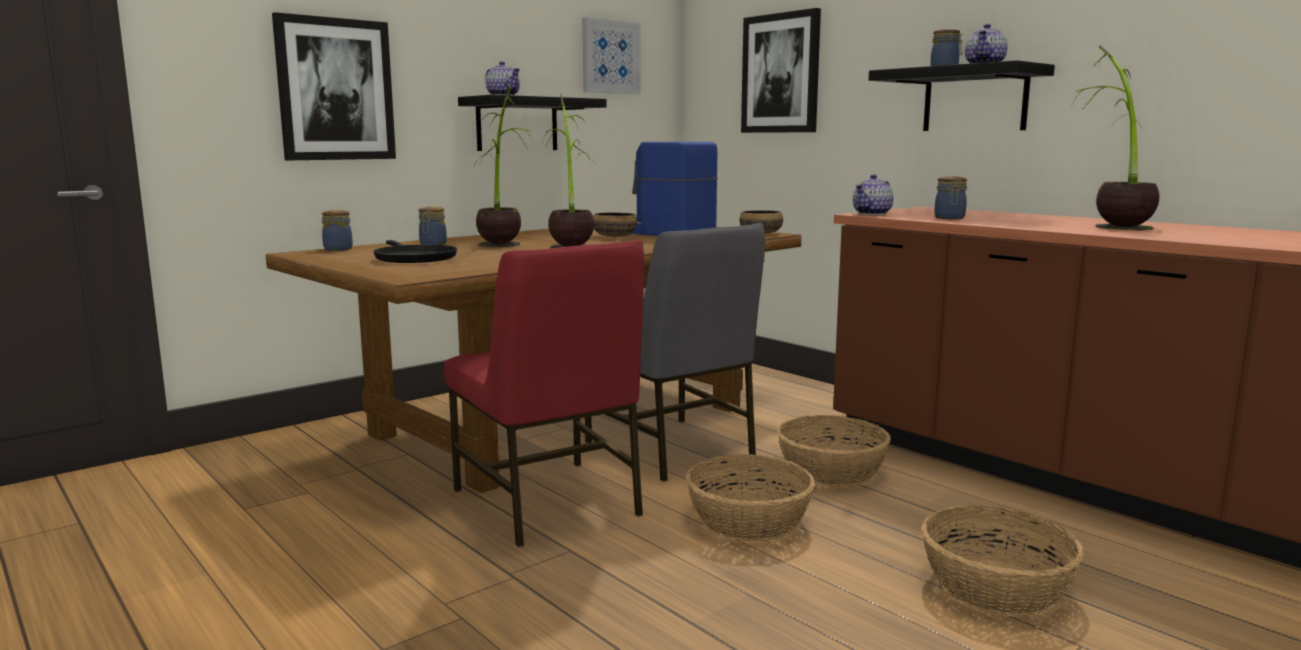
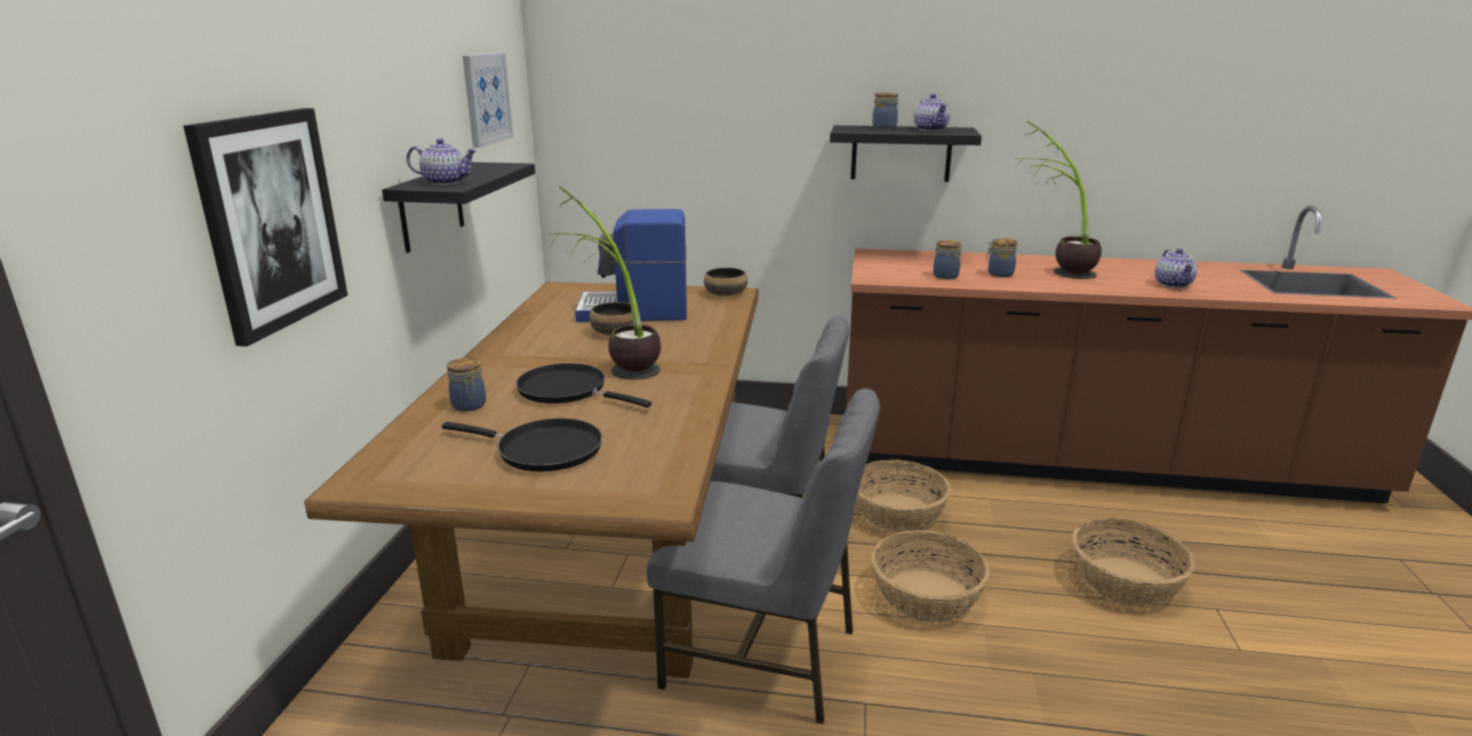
camera: 40 degrees left, 10 degrees up
(337, 249) = (379, 455): jar -> jar (999, 274)
(502, 247) = (568, 390): potted plant -> black frying pan
(549, 502) = (764, 657): red chair -> grey chair
(781, 73) = (679, 114): picture -> none
(872, 214) = (875, 277): teapot -> teapot (1174, 284)

